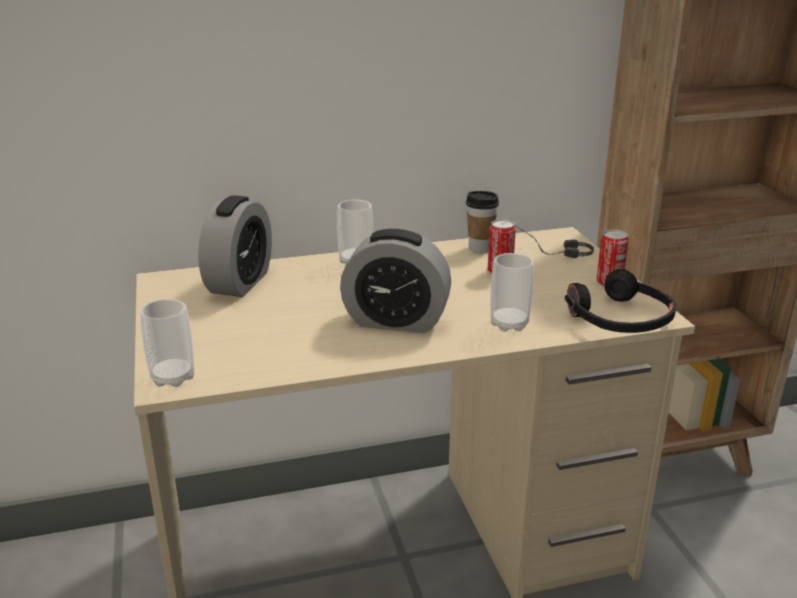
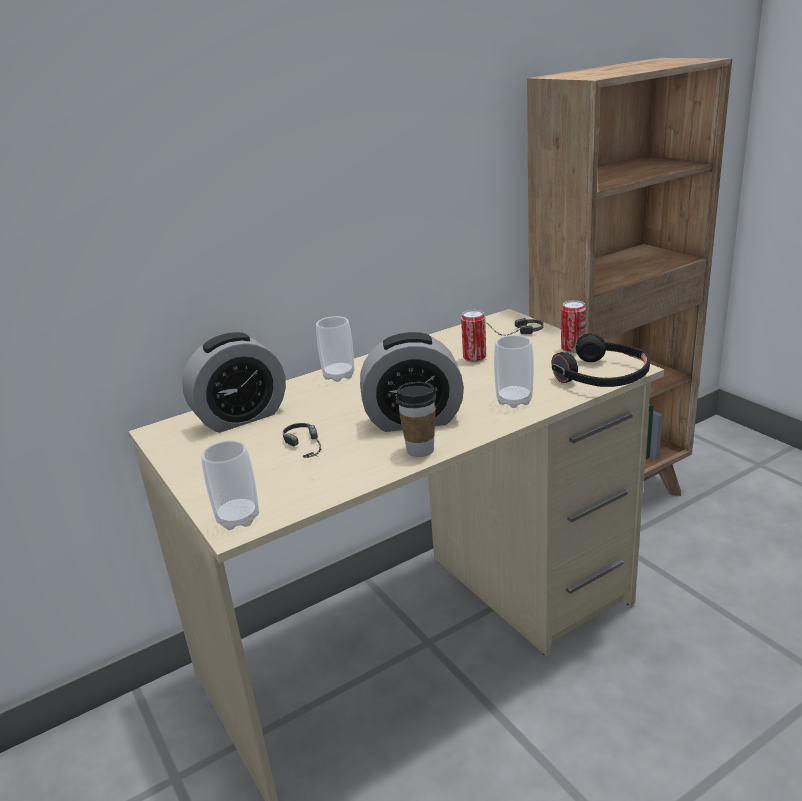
camera: 15 degrees left, 0 degrees up
(240, 282) = (241, 417): alarm clock -> alarm clock turned 60 degrees clockwise
(280, 329) = (311, 451): none -> headphones
(480, 248) = (443, 341): cup -> cup (420, 450)

